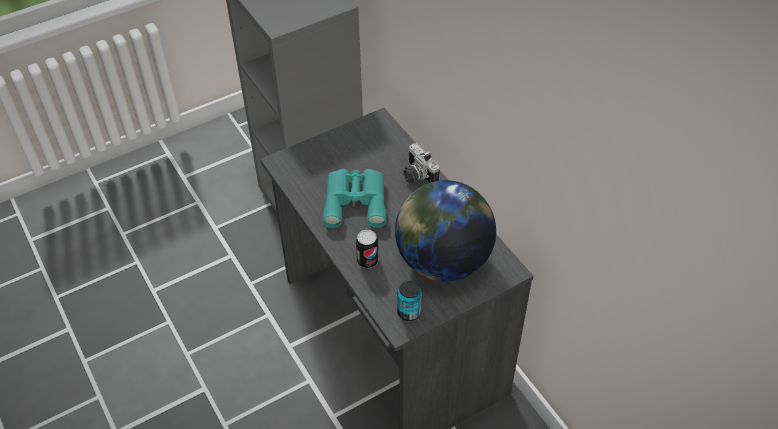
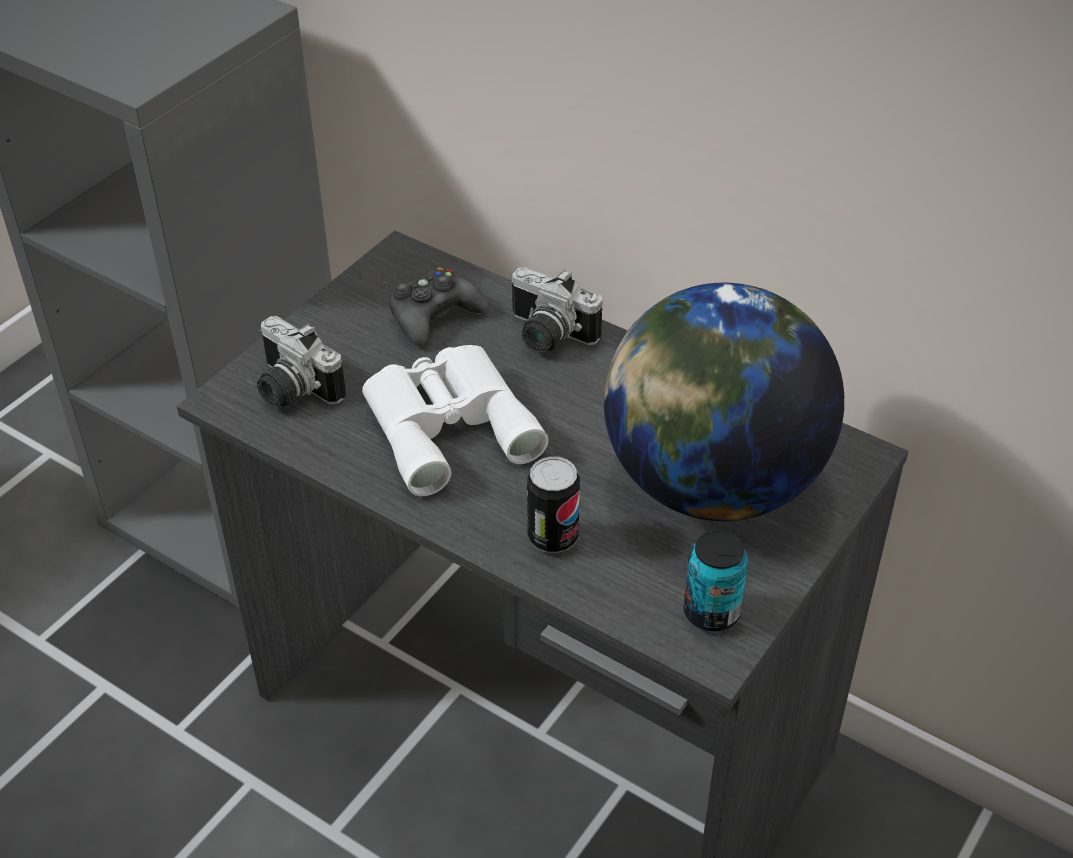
camera: 25 degrees left, 5 degrees down
(305, 166) = (291, 390): none -> camera
(355, 200) = (448, 424): turquoise binoculars -> white binoculars
(377, 152) = (434, 316): none -> black game controller

